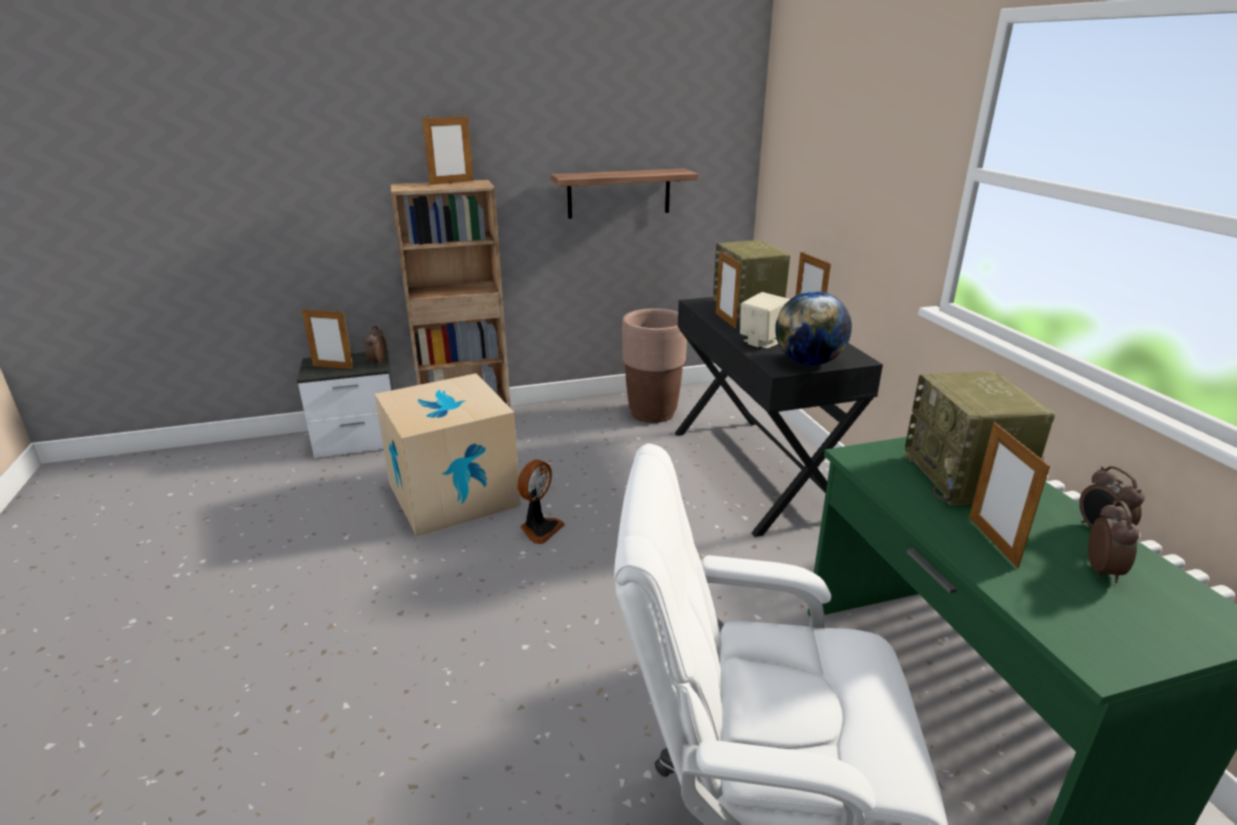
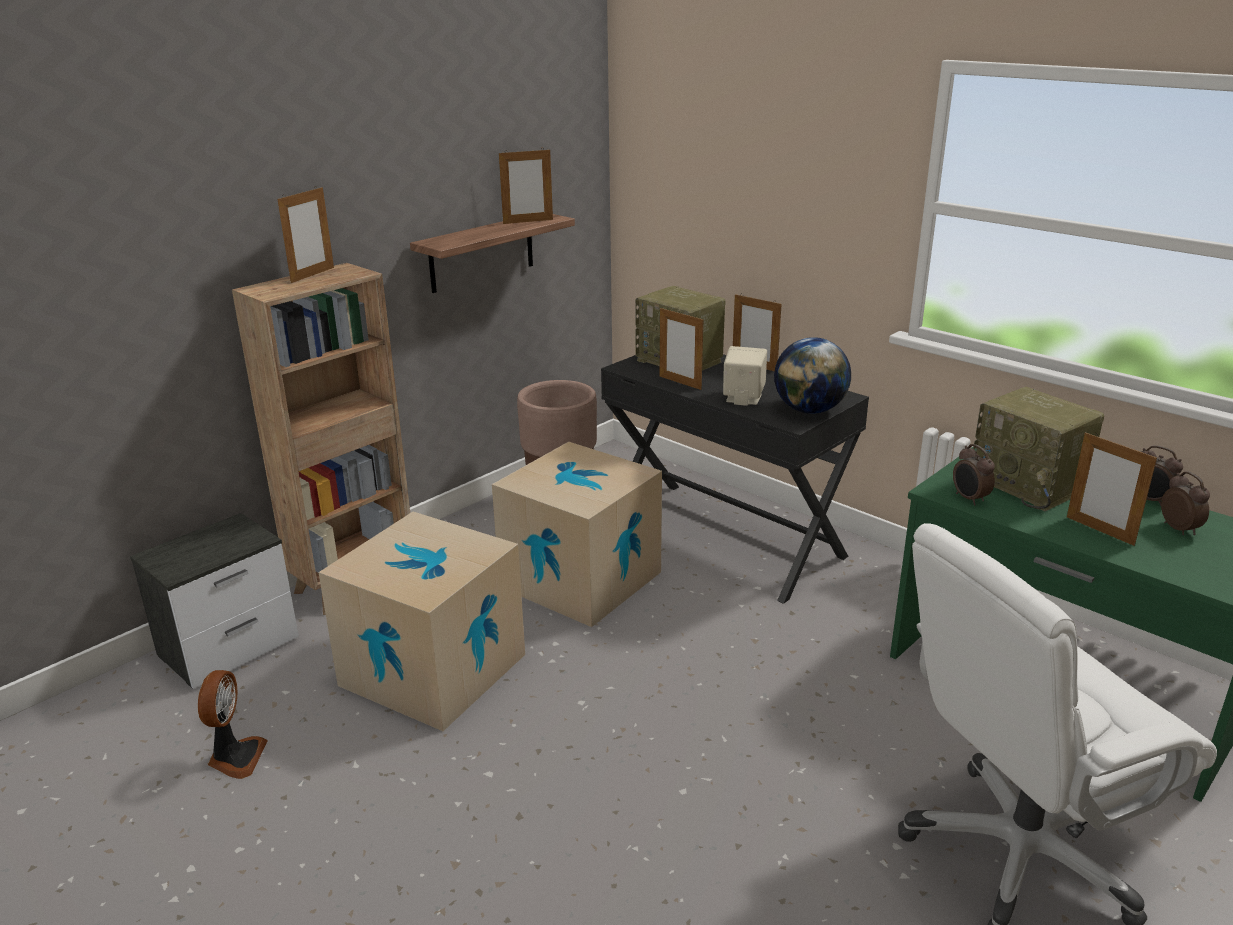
camera: 30 degrees left, 0 degrees up
(333, 367) = (196, 555): picture frame -> picture frame (528, 221)
(377, 362) = (252, 533): alarm clock -> alarm clock (969, 499)
(539, 529) = (572, 671): fan -> fan (235, 757)
(613, 468) = (581, 579): none -> cardboard box

